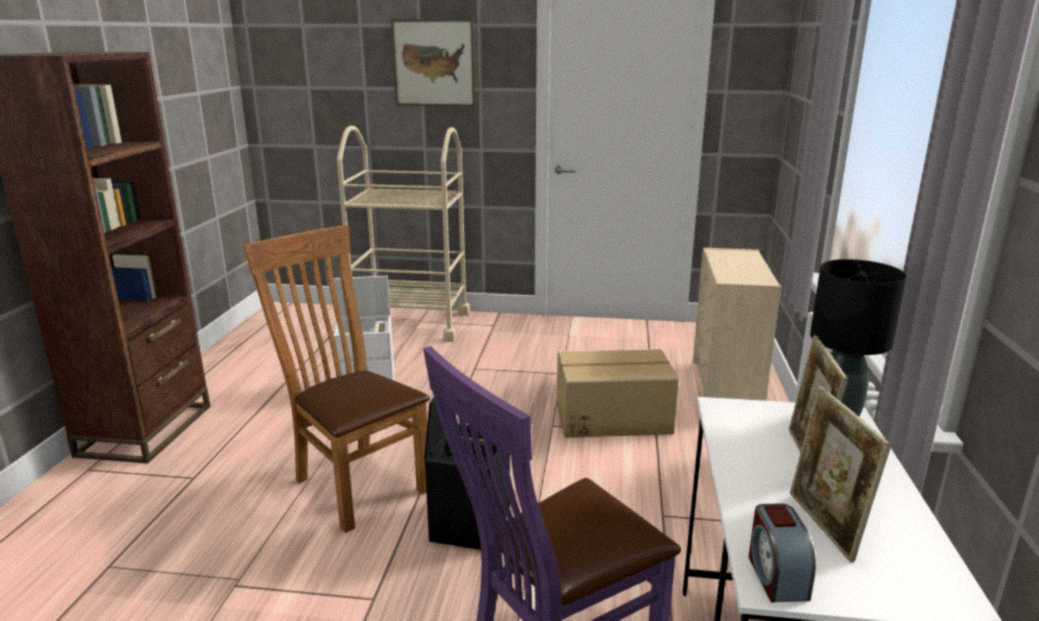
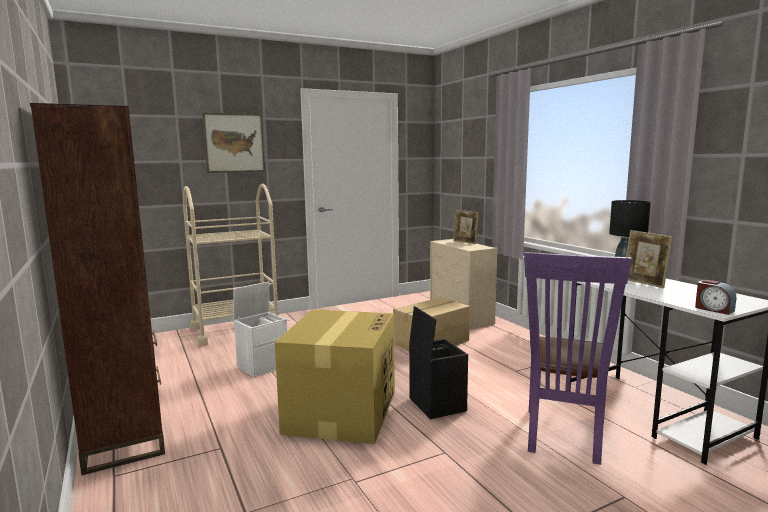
camera: 35 degrees left, 10 degrees down
(355, 483) = (341, 411): brown chair -> cardboard box
(825, 526) = (694, 296): picture frame -> picture frame (465, 242)

